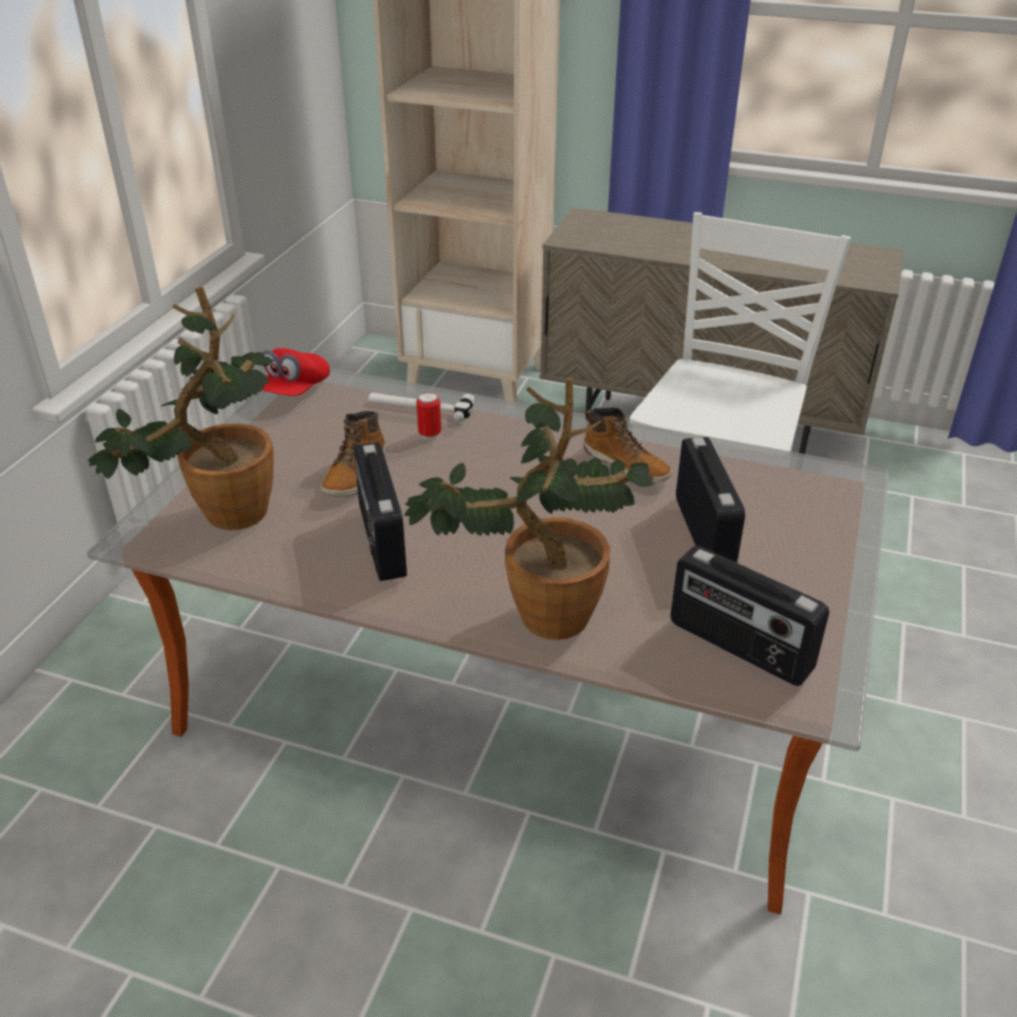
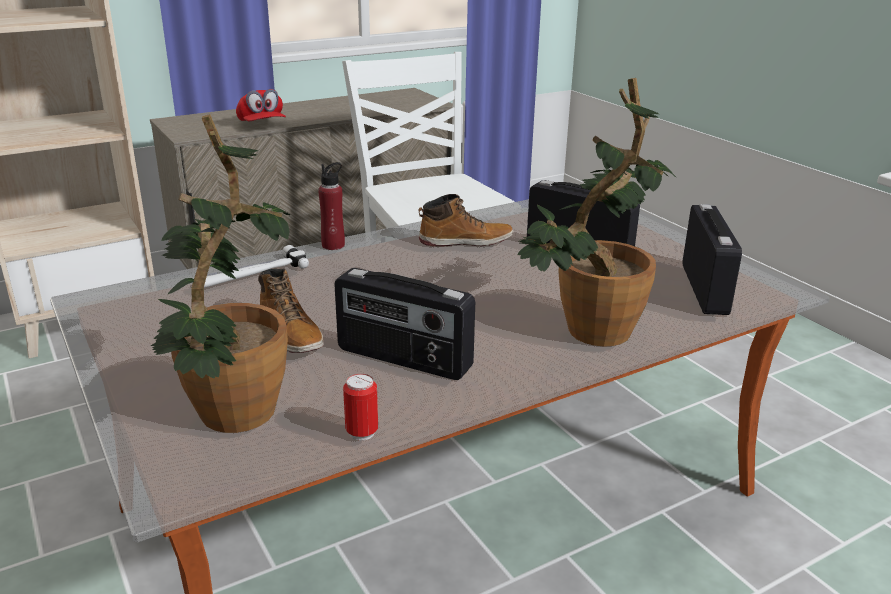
camera: 50 degrees left, 10 degrees down
(294, 390) = (107, 312): red cap -> red cap (262, 126)
(429, 434) = (297, 285): can -> can (362, 432)
(518, 410) = (333, 245): none -> red bottle
(739, 647) = (705, 289): radio -> radio turned 75 degrees counterclockwise

